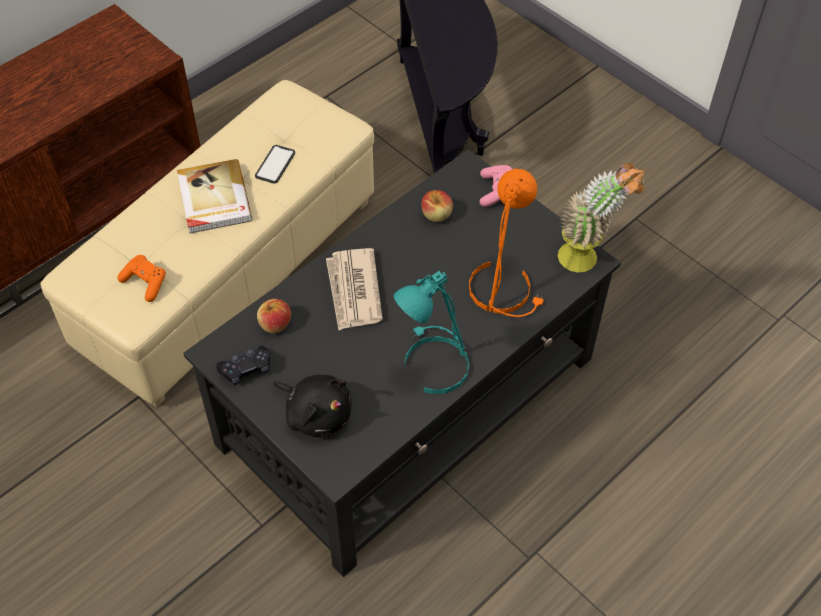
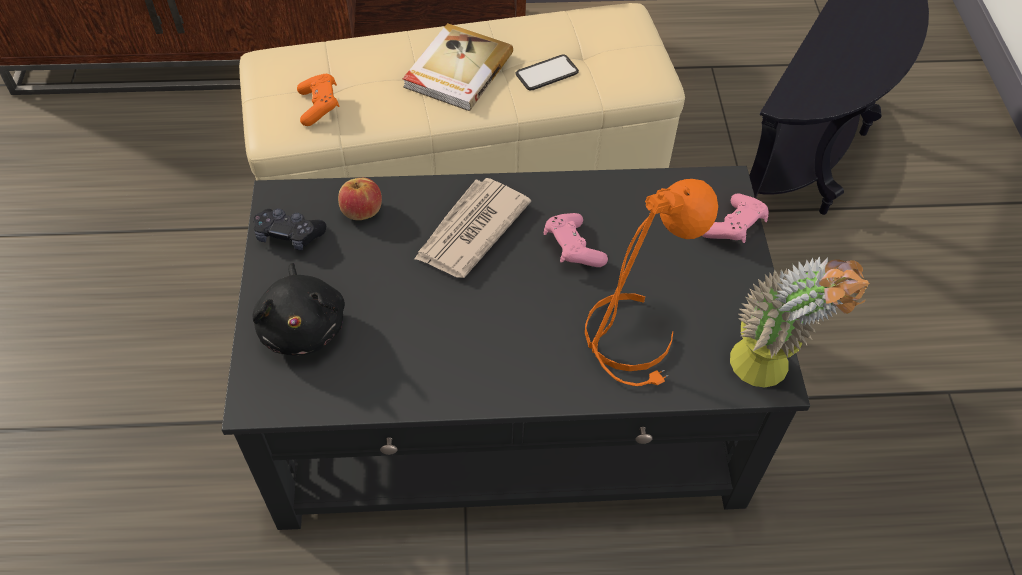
camera: 40 degrees right, 0 degrees up
(422, 262) = (572, 249): none -> pink game controller
(433, 363) = (472, 362): turquoise table lamp -> none
(436, 215) = (639, 211): apple -> none

